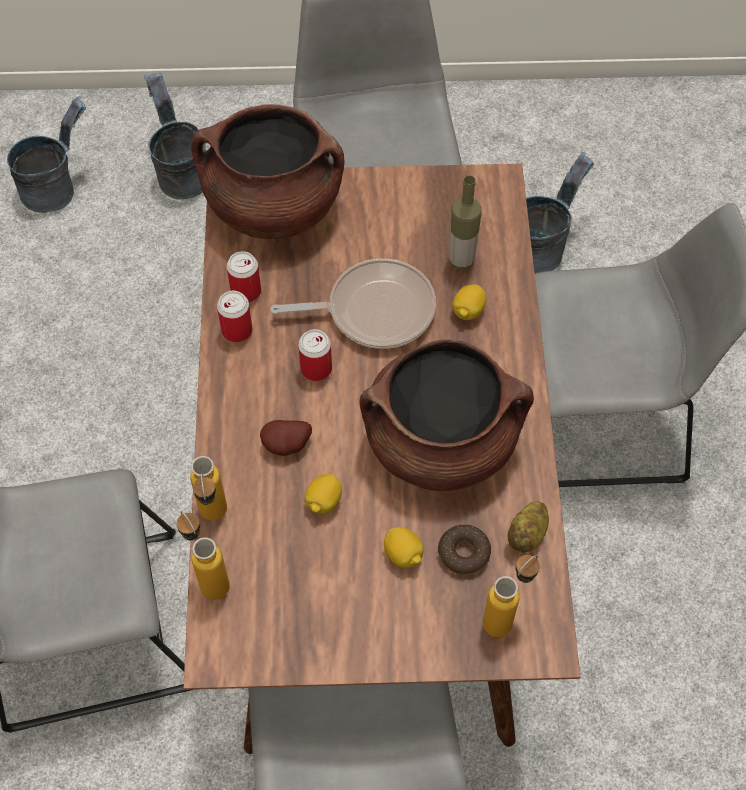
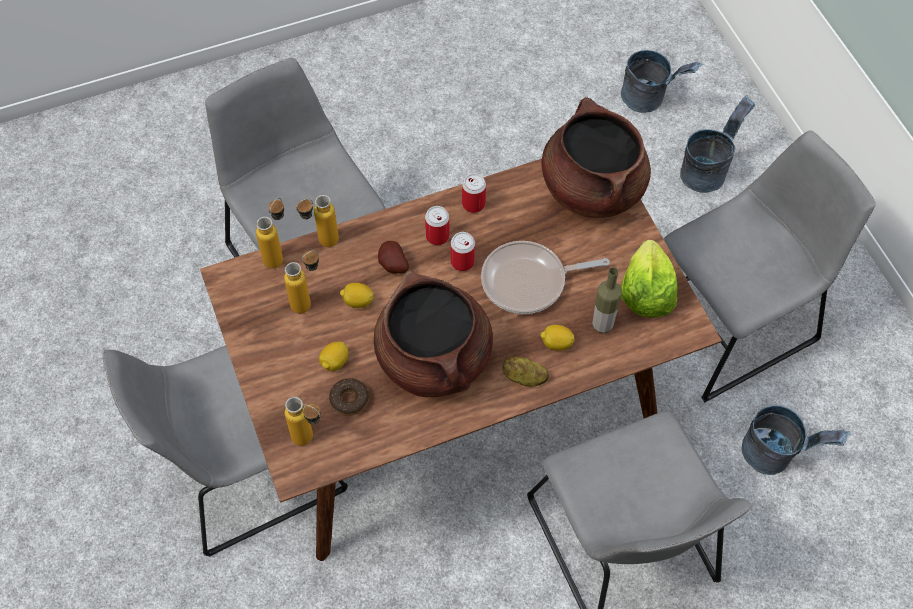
camera: 70 degrees right, 0 degrees up
(246, 291) = (508, 198): can -> can (437, 236)
(299, 560) = (308, 301): none -> bottle
(374, 310) = (529, 282): frying pan -> frying pan turned 105 degrees clockwise
(437, 206) = (646, 293): none -> lettuce
(528, 534) = (379, 437): potato -> potato (524, 378)

